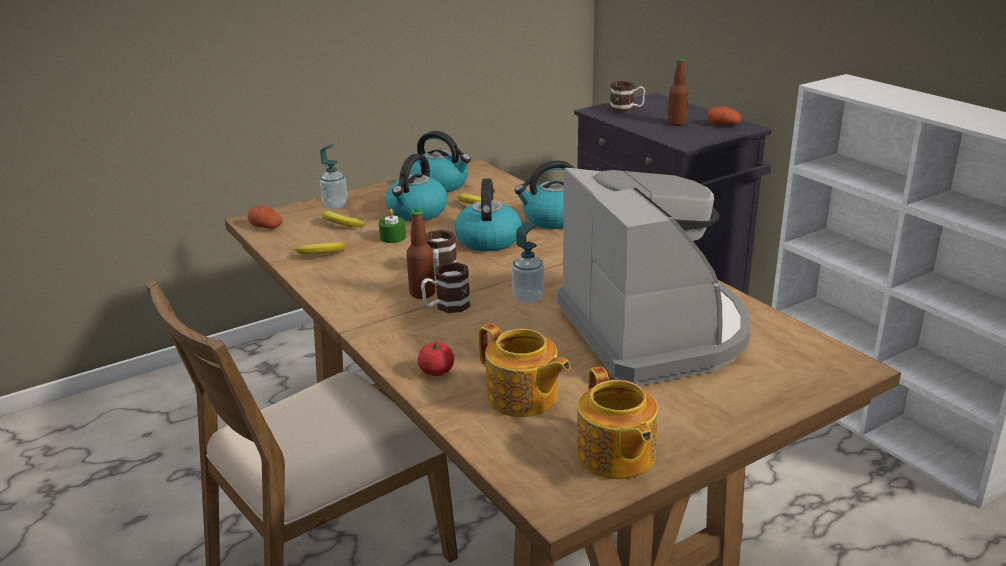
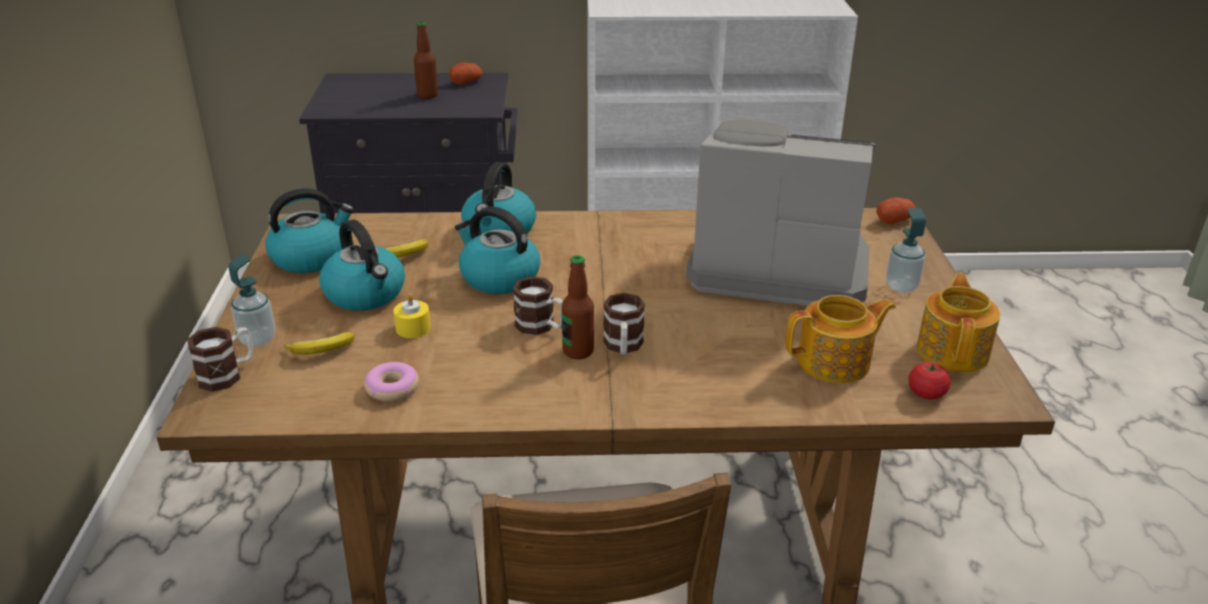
camera: 60 degrees left, 5 degrees up
(266, 227) = (244, 408): potato -> potato (894, 220)
(320, 254) = (392, 388): banana -> donut
(393, 237) = (413, 328): green candle -> yellow candle
(436, 372) = (752, 392): tomato -> tomato (926, 394)
(528, 297) = (653, 299): soap dispenser -> soap dispenser (901, 286)
(615, 456) = (953, 351): teapot -> teapot turned 90 degrees counterclockwise
(627, 110) = (350, 99): mug -> mug (228, 374)

